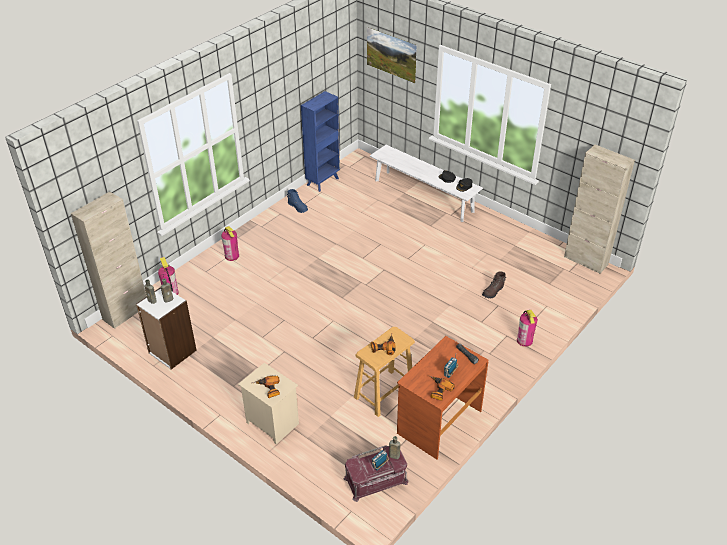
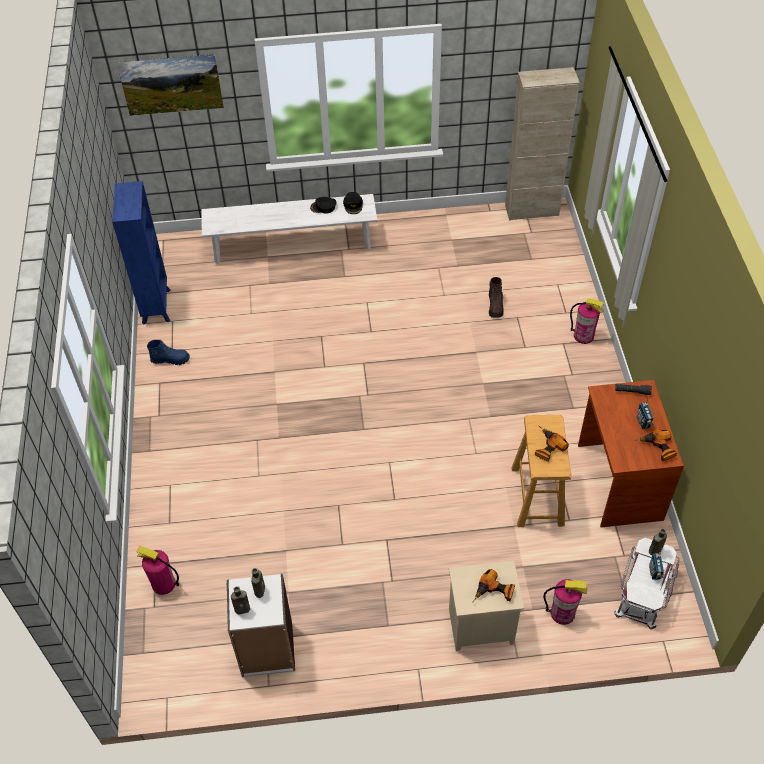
camera: 45 degrees left, 10 degrees up
(126, 312) = (142, 655): beige cabinet -> none
(232, 256) = (174, 479): fire extinguisher -> fire extinguisher (562, 613)
(376, 481) = (644, 591): red storage box -> white storage box

